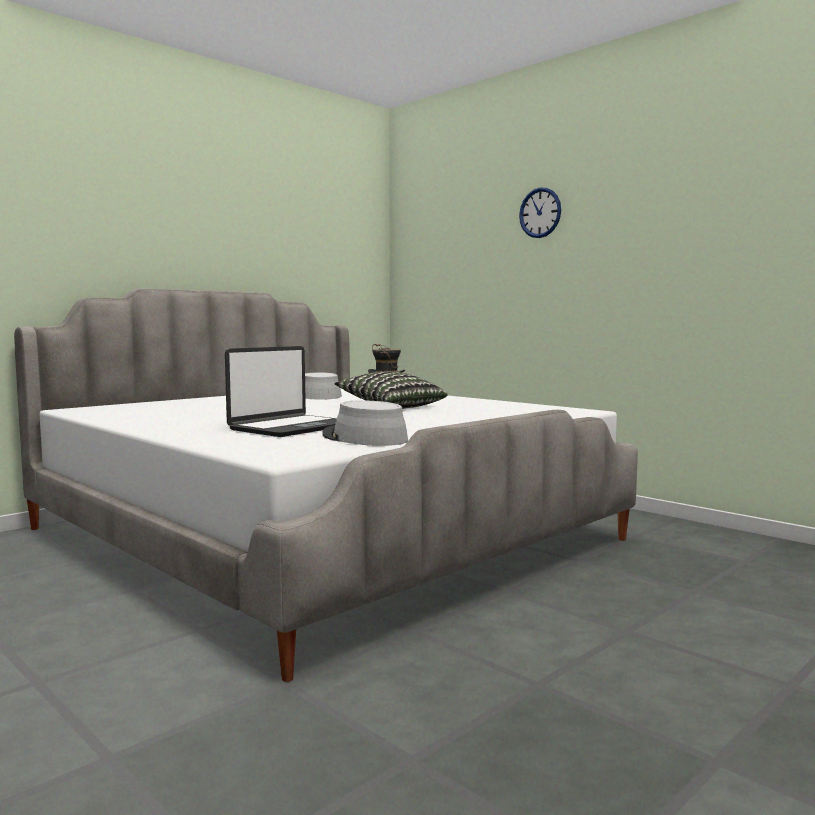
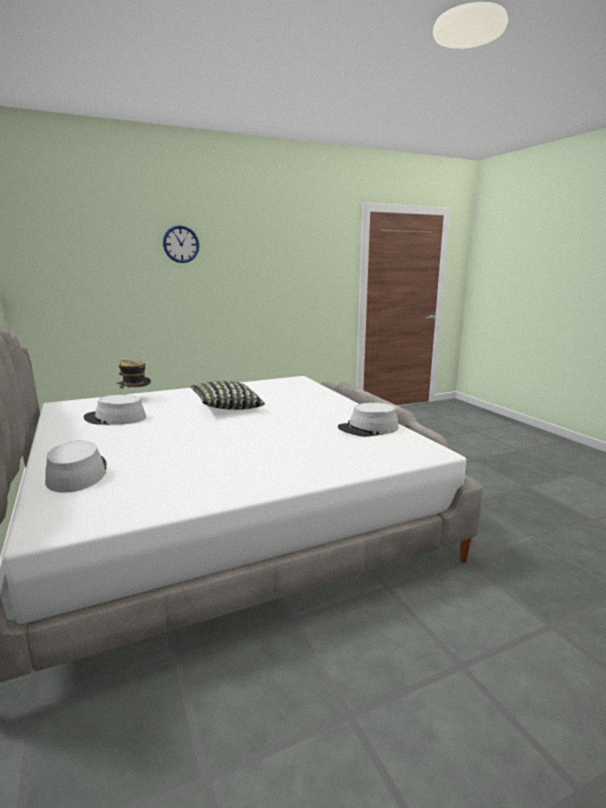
camera: 70 degrees left, 10 degrees up
(174, 403) = (77, 473): none -> grey hat
(291, 428) = (308, 441): laptop -> none

